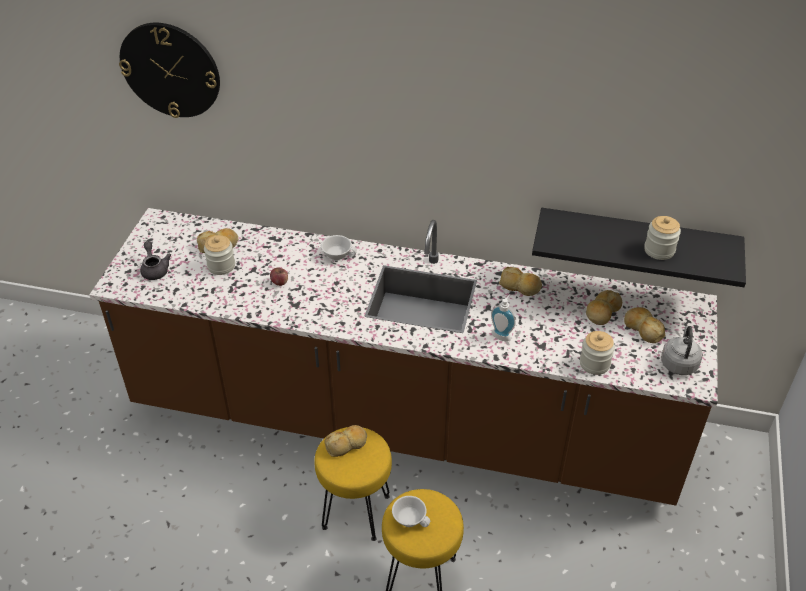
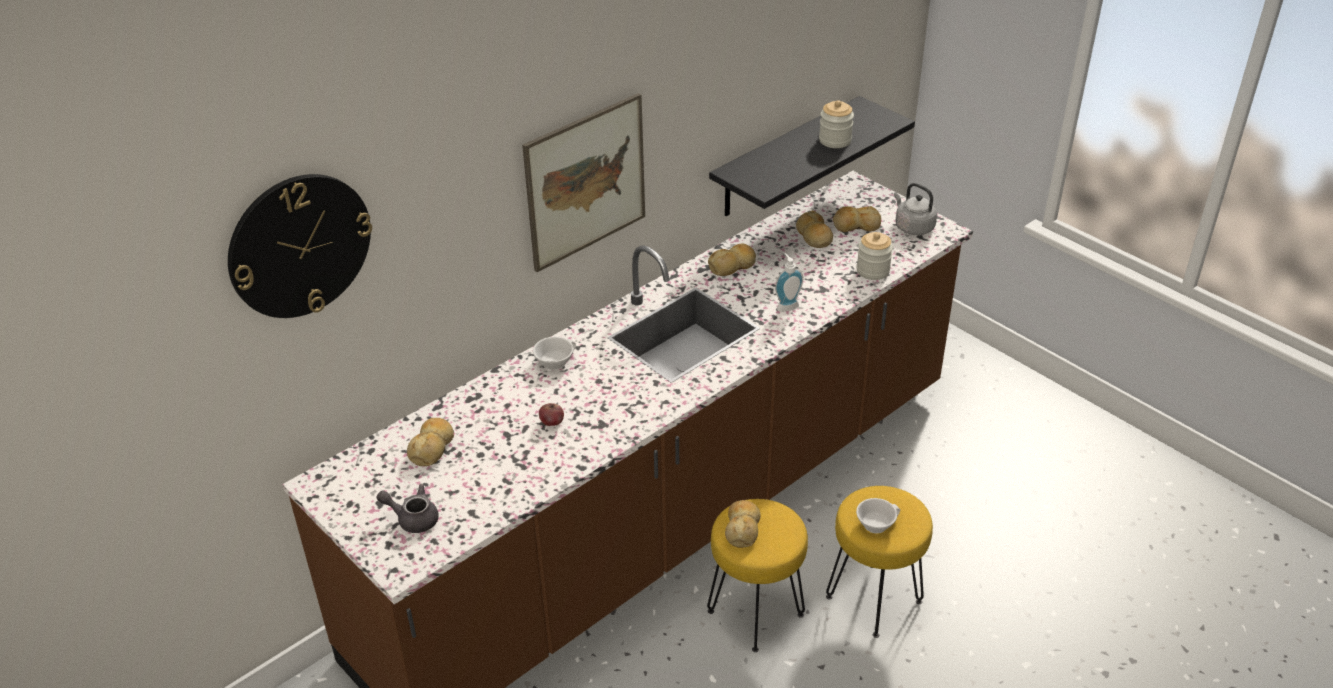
camera: 55 degrees left, 5 degrees down
(221, 266) = (472, 458): jar -> none
(410, 149) = (586, 182): none -> picture

